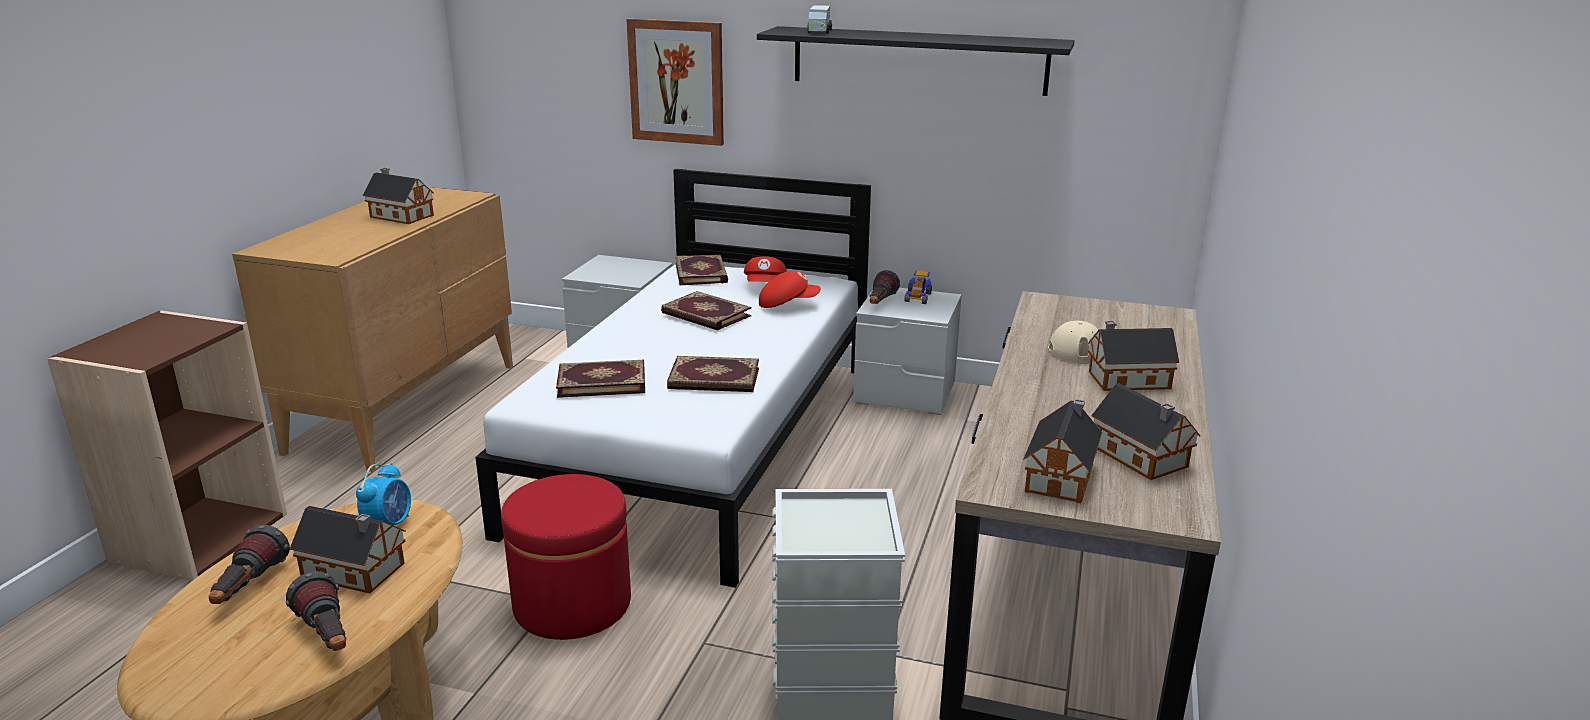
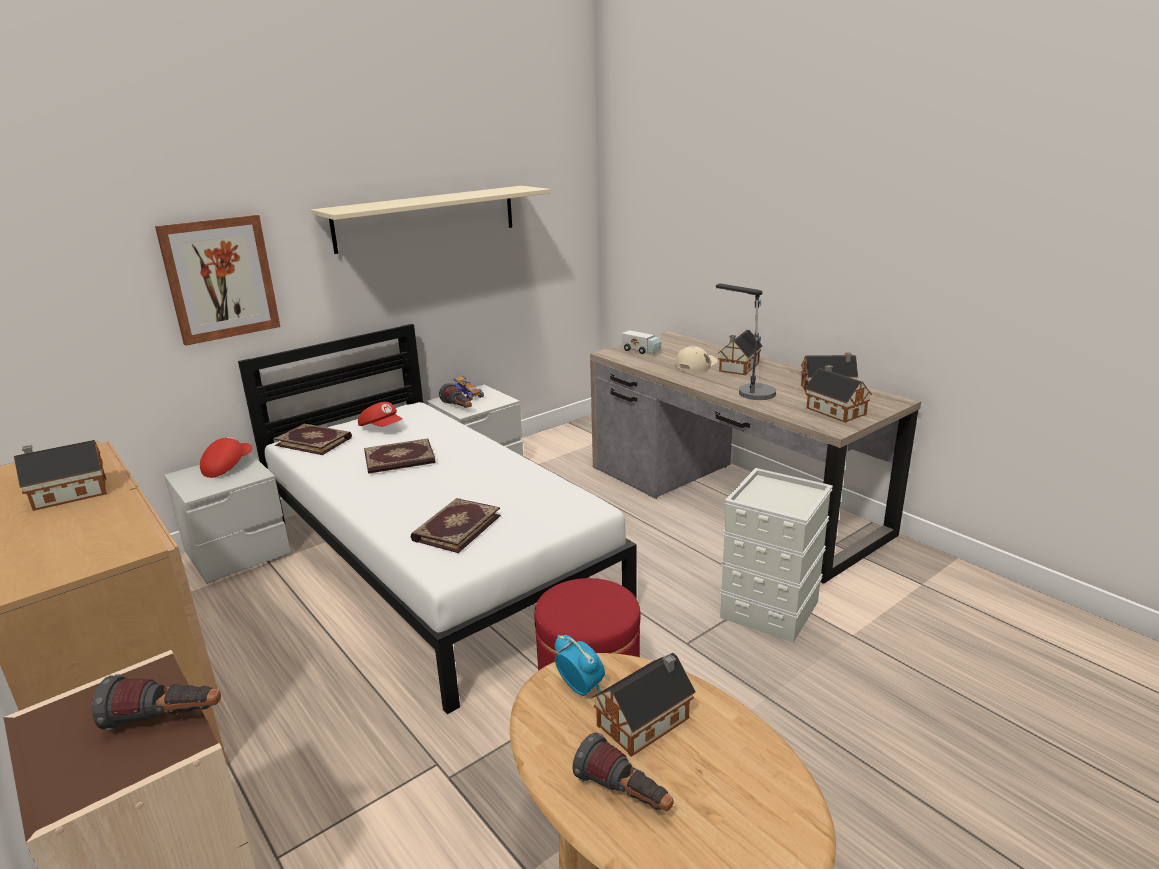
camera: 55 degrees left, 0 degrees up
(328, 637) = (743, 753): flashlight -> flashlight (166, 720)
(714, 379) = (513, 486): book -> none
(788, 304) = (430, 429): red cap -> red cap (227, 467)
(819, 31) = (367, 206): toy truck -> toy truck (641, 351)
(918, 60) = (427, 218): black shelf -> beige shelf
(1047, 404) = (748, 390): none -> table lamp

